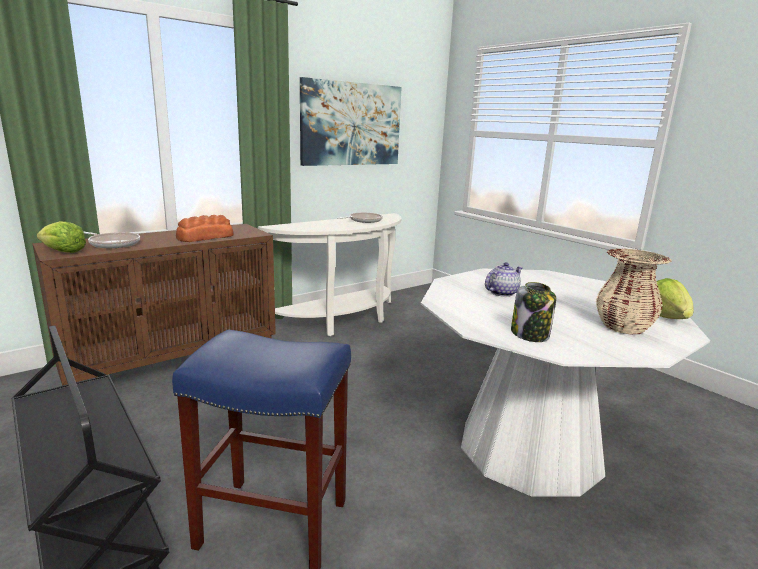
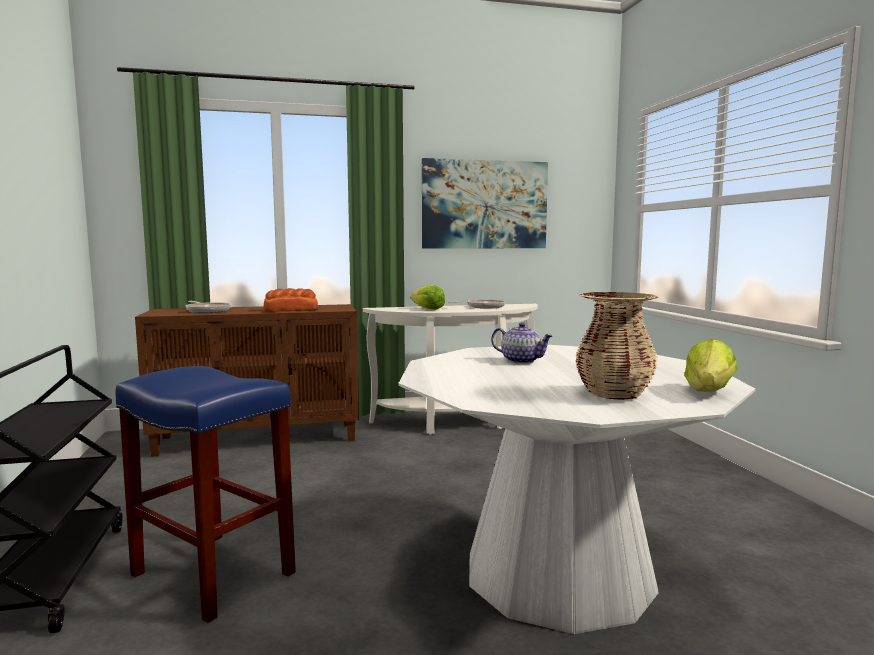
camera: 25 degrees right, 10 degrees down
(63, 251) = (161, 313): lettuce -> lettuce (428, 309)
(501, 293) = (521, 360): teapot -> teapot turned 45 degrees clockwise
(530, 335) = (476, 388): jar -> none

